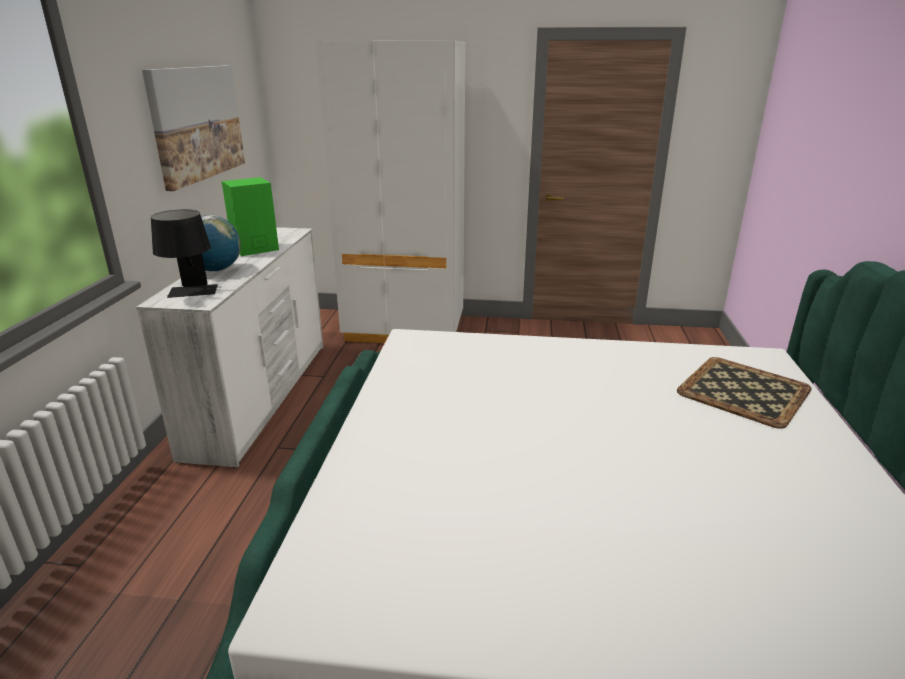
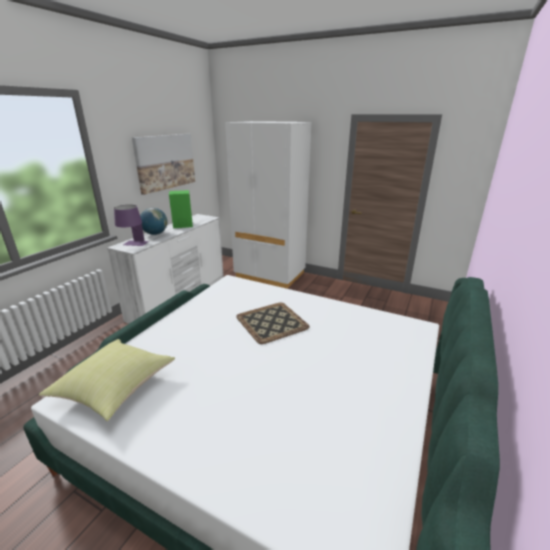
camera: 20 degrees right, 0 degrees up
(192, 294) = (133, 244): black table lamp -> purple table lamp
(384, 567) = (115, 390): none -> yellow pillow
(744, 392) = (383, 345): tray -> tray (271, 322)

